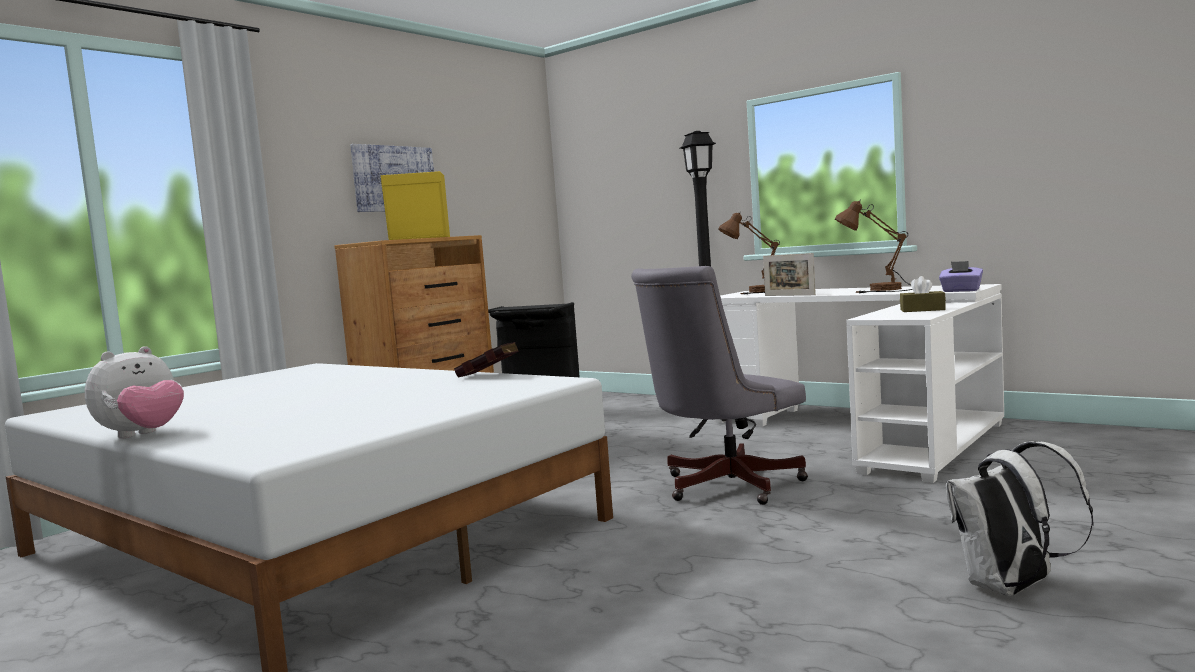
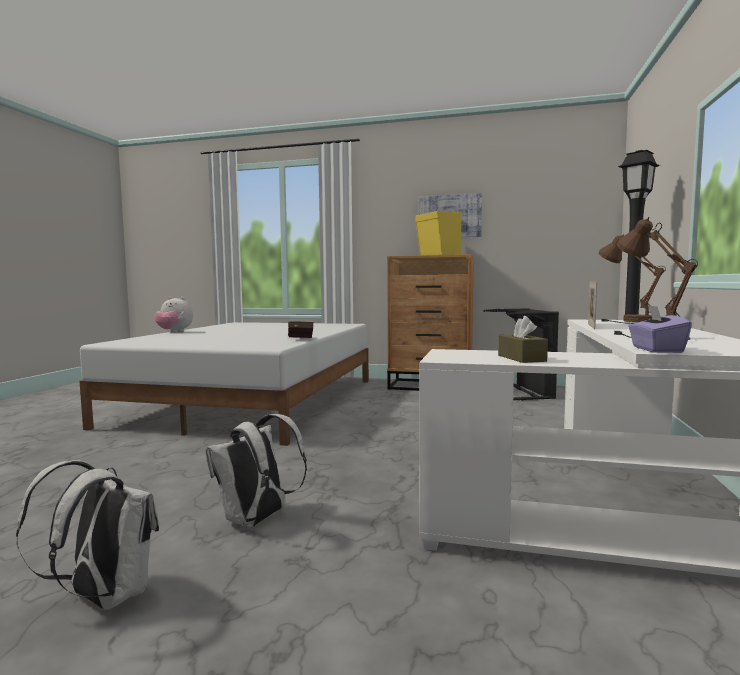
camera: 65 degrees right, 0 degrees up
(723, 487) = (367, 464): grey office chair -> none
(855, 533) = (257, 520): none -> white backpack

